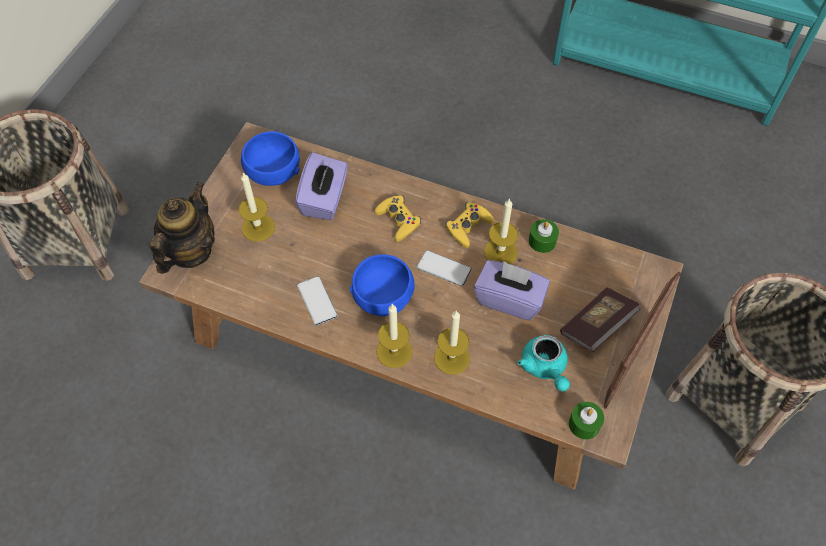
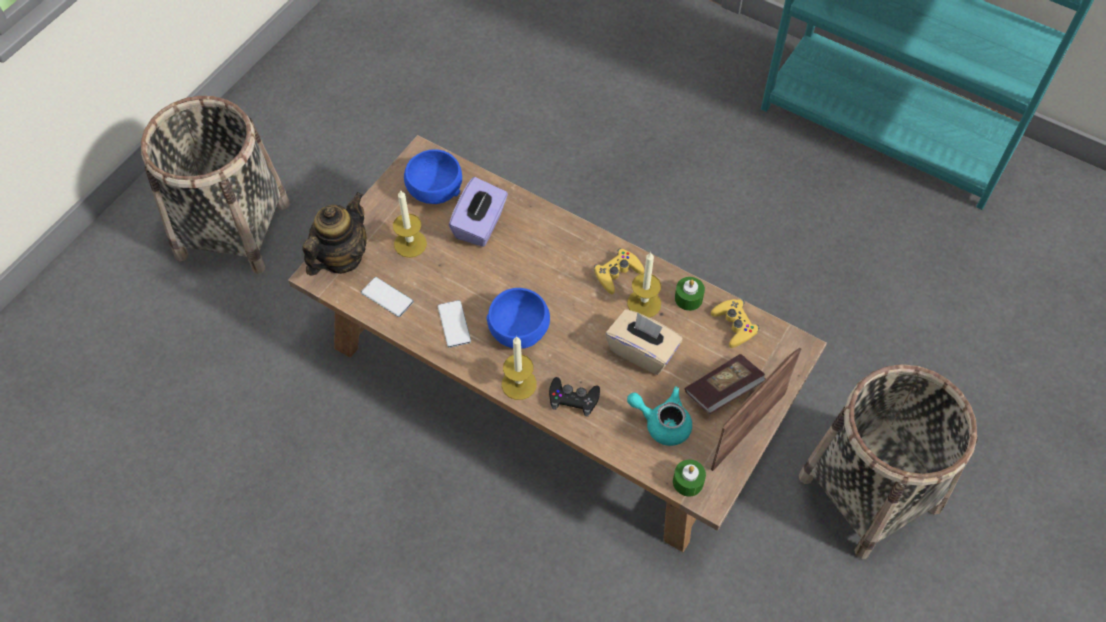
camera: 10 degrees right, 0 degrees up
(398, 220) = (549, 256): yellow game controller -> yellow game controller (734, 325)
(444, 268) = (584, 311): phone -> phone (387, 297)
(452, 357) = (573, 398): candle -> black game controller
(509, 299) = (642, 351): purple tissue box -> beige tissue box
(545, 368) = (662, 423): turquoise teapot -> turquoise teapot turned 120 degrees clockwise

